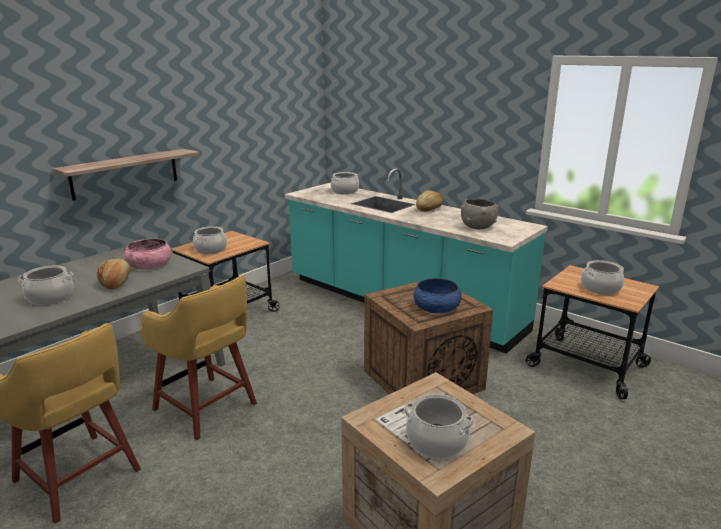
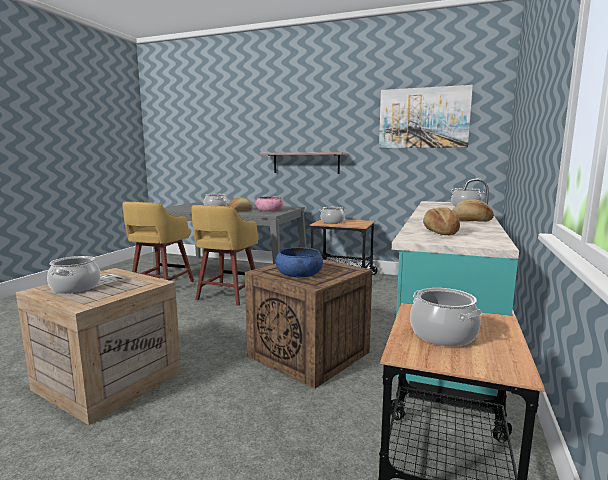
camera: 70 degrees right, 10 degrees down
(259, 96) = (423, 118): none -> picture
(478, 227) = (440, 232): grey bowl -> bread

